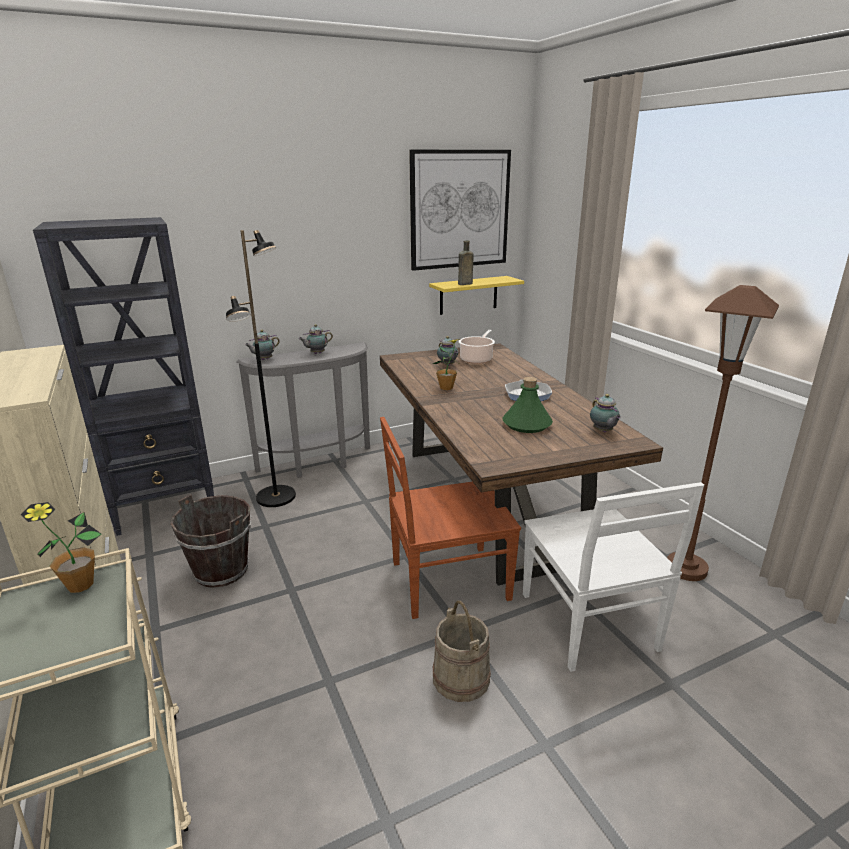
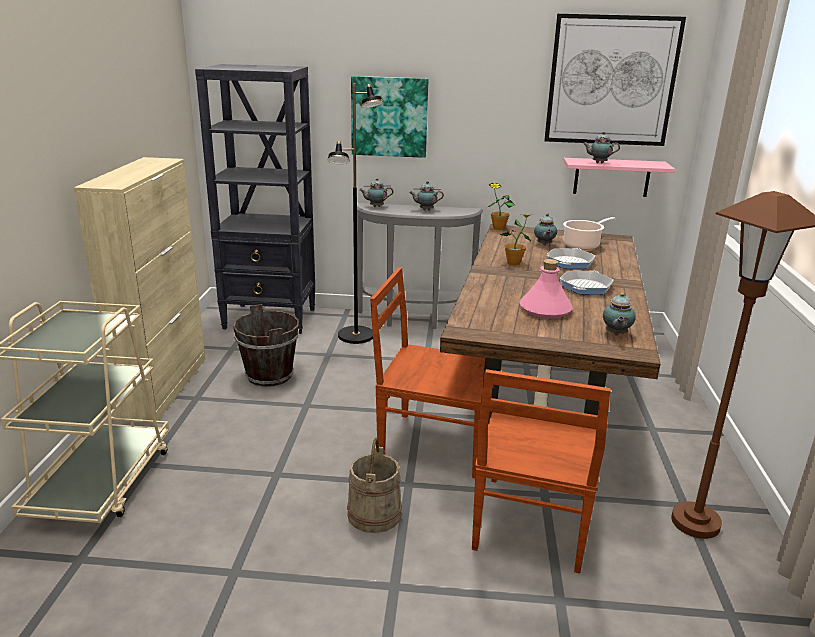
camera: 30 degrees right, 0 degrees up
(80, 585) = (100, 319): potted plant -> potted plant (498, 228)
(261, 264) = (389, 117): none -> picture
(464, 284) = (598, 163): brown bottle -> teapot
(468, 295) = (611, 177): yellow shelf -> pink shelf
(488, 376) = (570, 262): none -> frying pan
(526, 424) = (545, 309): green bottle -> pink bottle
(589, 624) = (531, 524): white chair -> brown chair

